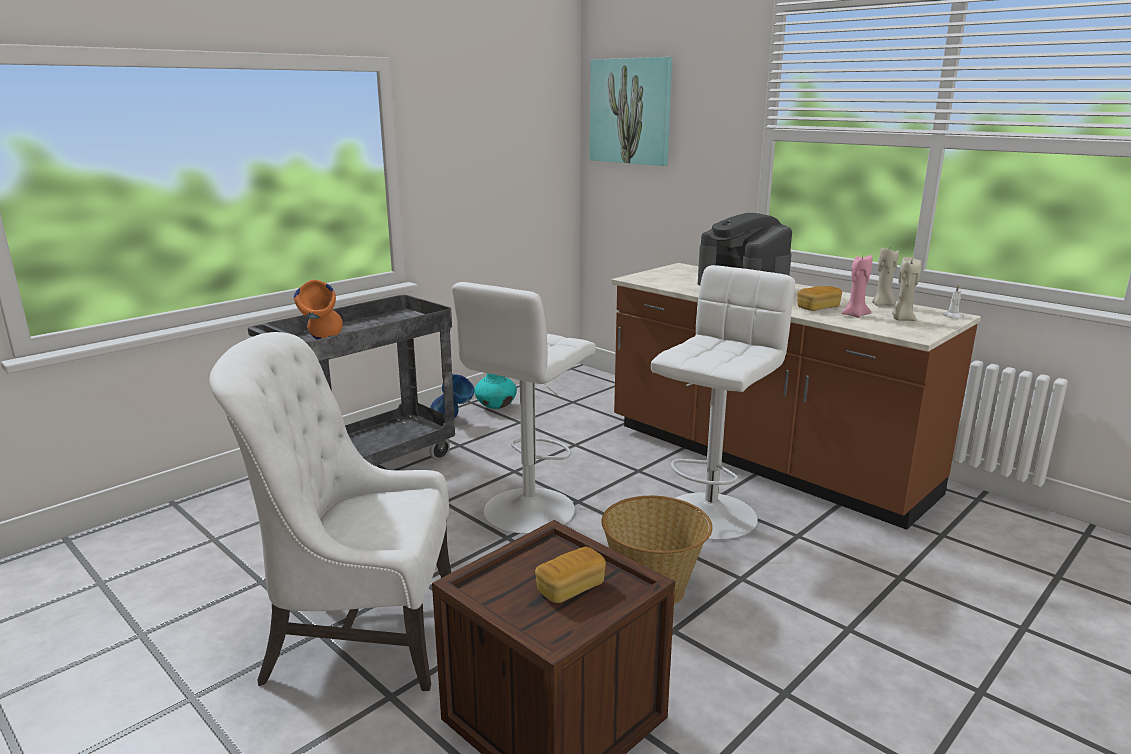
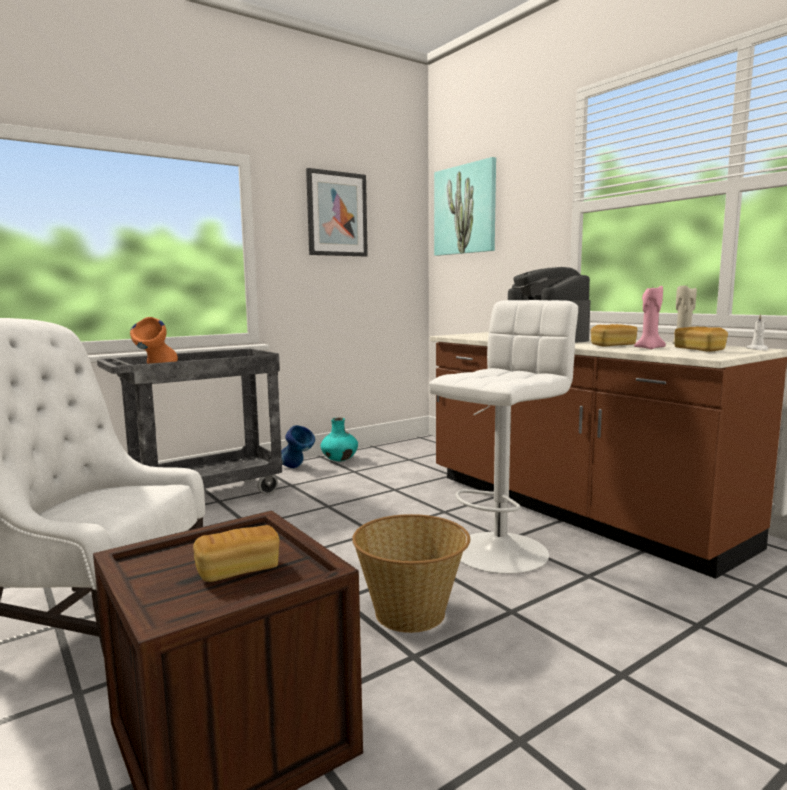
camera: 10 degrees right, 10 degrees down
(484, 119) = (337, 214): none -> picture
(528, 510) = (322, 537): white stool -> none
(902, 319) = (699, 350): beige candle -> bread

